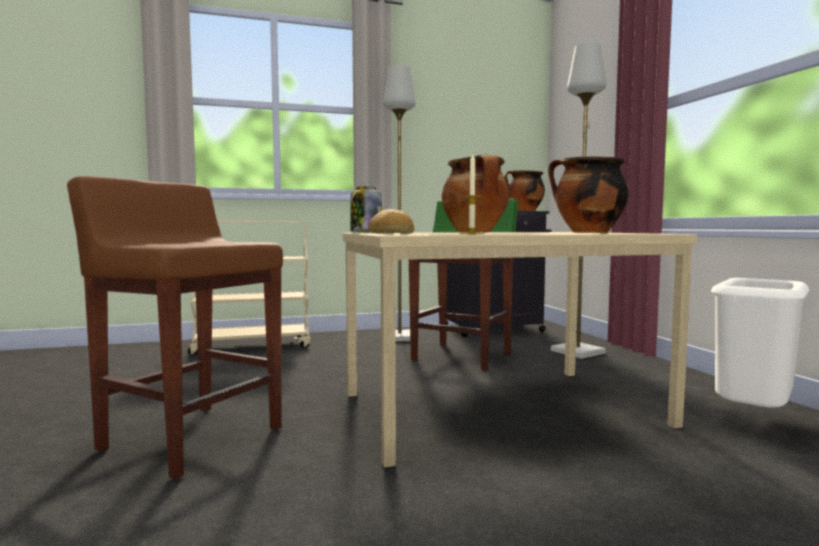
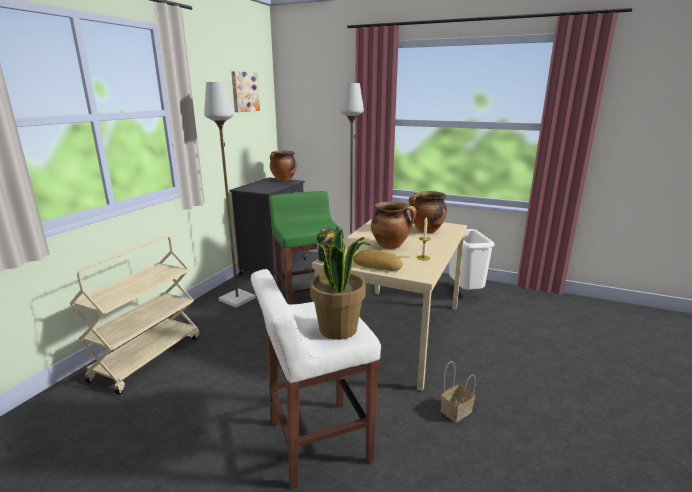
camera: 50 degrees left, 15 degrees up
(178, 242) = (339, 329): none -> potted plant
(191, 438) = (317, 441): brown stool -> white stool
(371, 509) = (456, 410): none -> basket
(488, 100) = (244, 91): none -> picture

